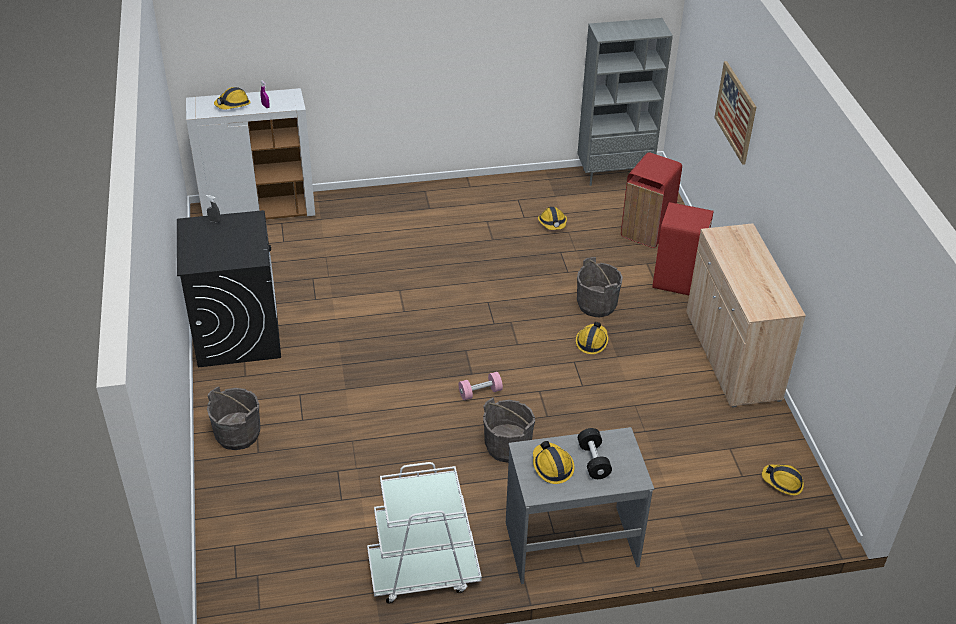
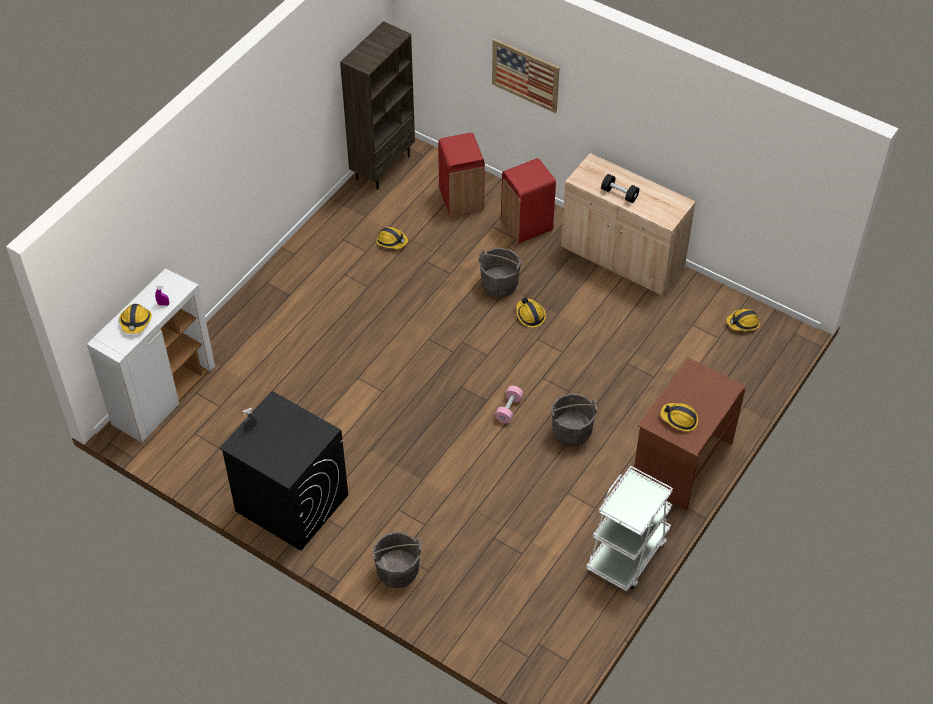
camera: 45 degrees left, 10 degrees up
(571, 543) = (681, 461): grey desk -> brown desk
(593, 461) = (696, 396): black dumbbell -> black dumbbell (619, 194)
(614, 174) = (382, 167): grey bookcase -> brown bookcase

